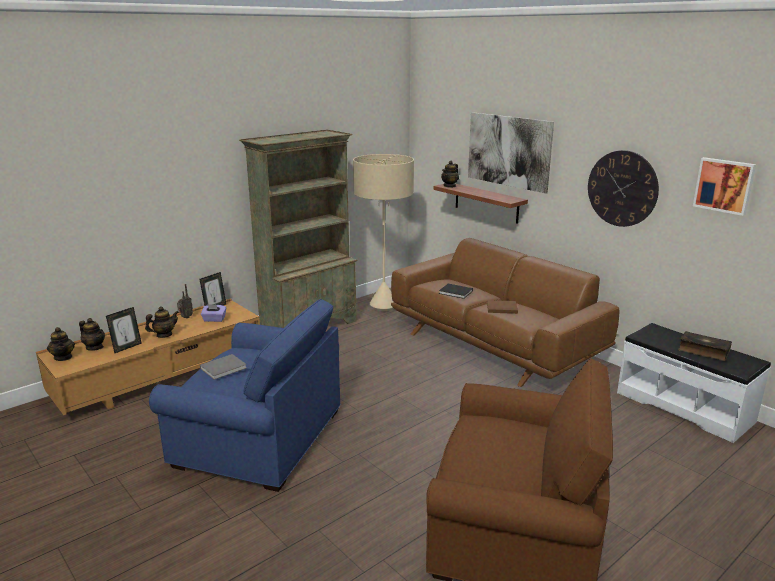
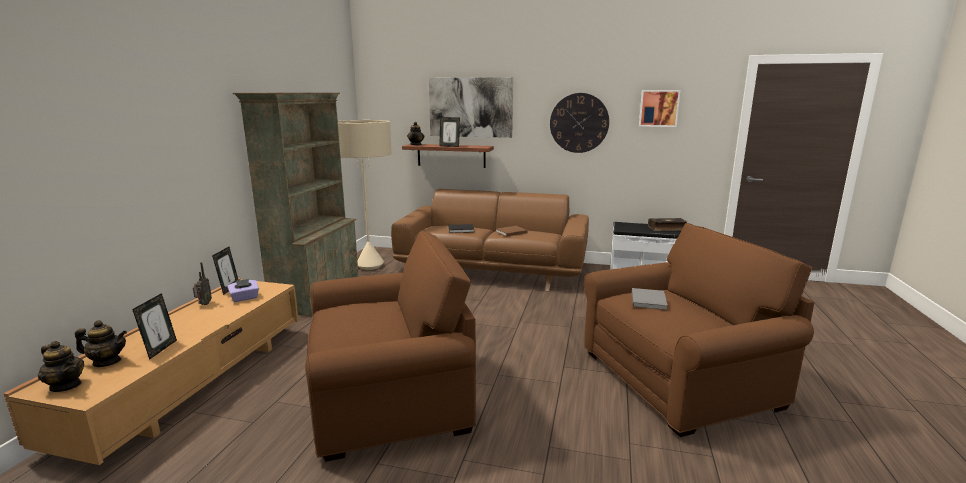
camera: 35 degrees left, 5 degrees down
(164, 335) = (198, 325): teapot -> none
(224, 368) = (348, 323): grey book -> grey book (648, 300)
(258, 438) = (388, 397): blue armchair -> brown armchair
(477, 194) = (449, 146): none -> picture frame

